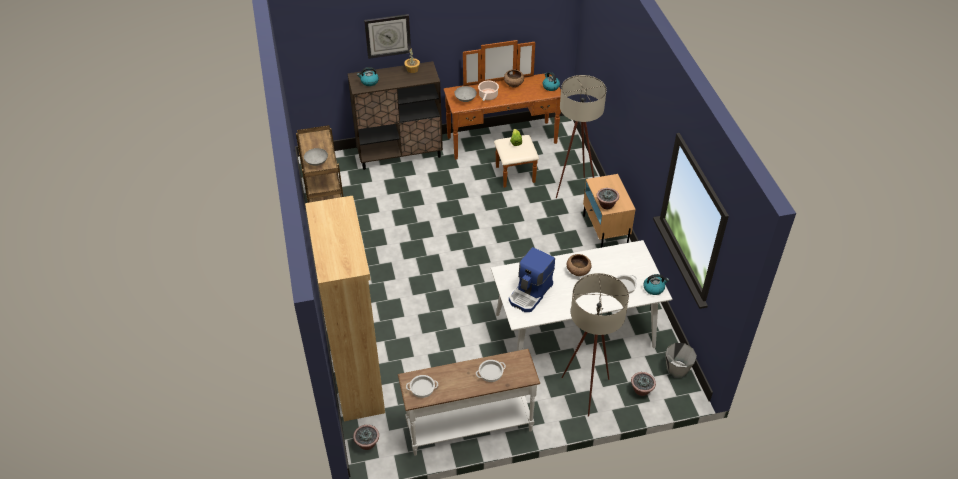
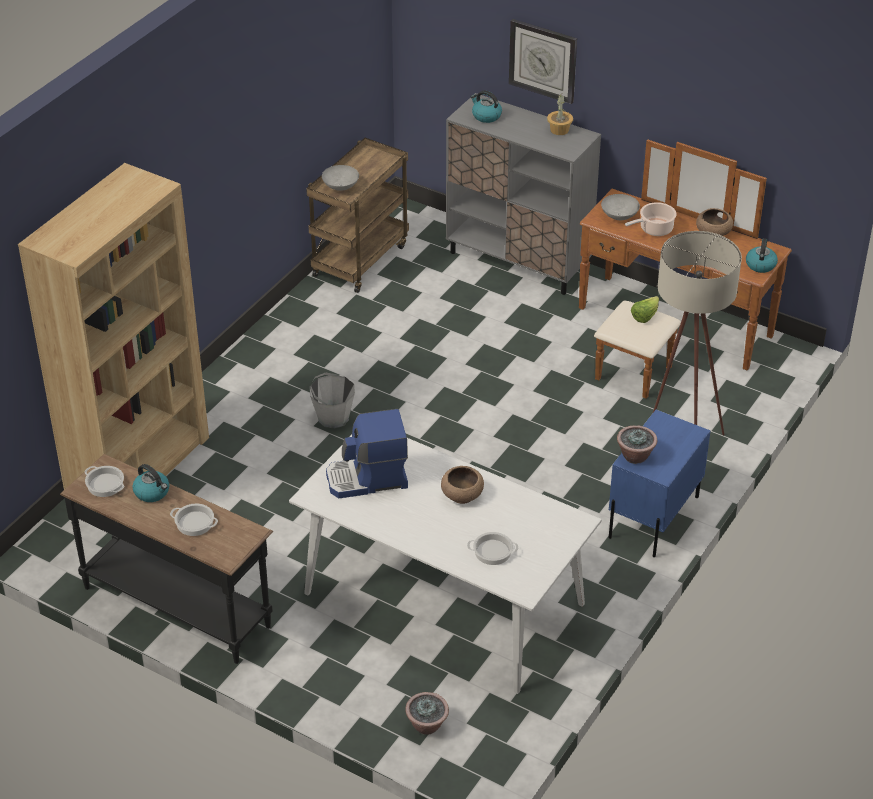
camera: 45 degrees right, 5 degrees down
(367, 444) = (57, 540): potted plant -> none
(400, 154) = (518, 261): brown cabinet -> grey cabinet
(469, 427) = (178, 605): white console table -> black console table
(586, 396) = (351, 678): beige floor lamp -> none
(605, 232) = (653, 517): beige nightstand -> blue nightstand
(654, 288) = (527, 580): kettle -> kettle (152, 492)
(676, 369) = (507, 739): grey bucket -> grey bucket (333, 417)

